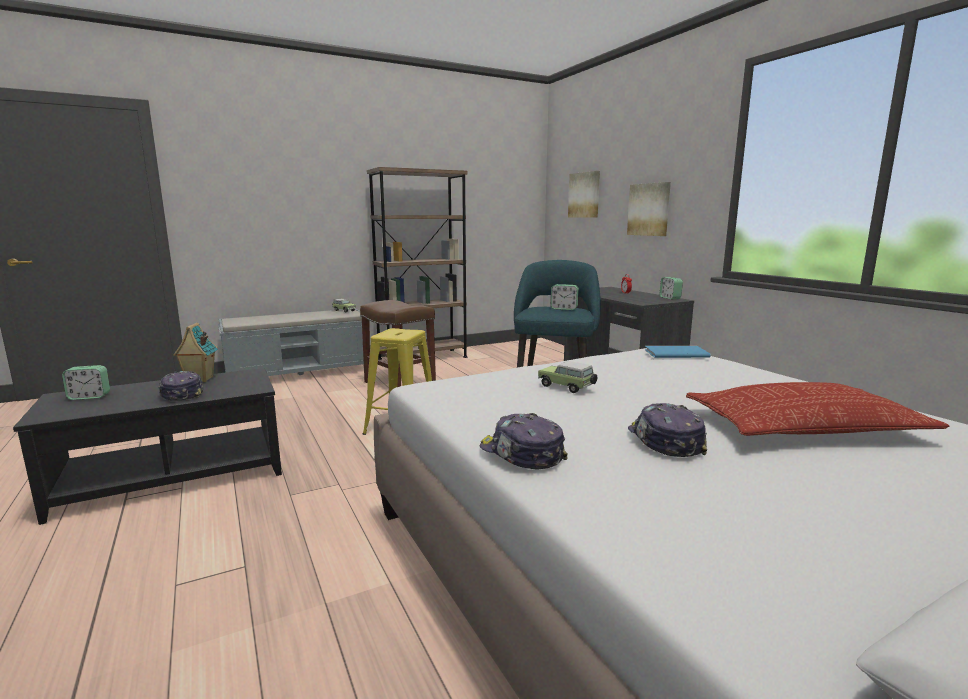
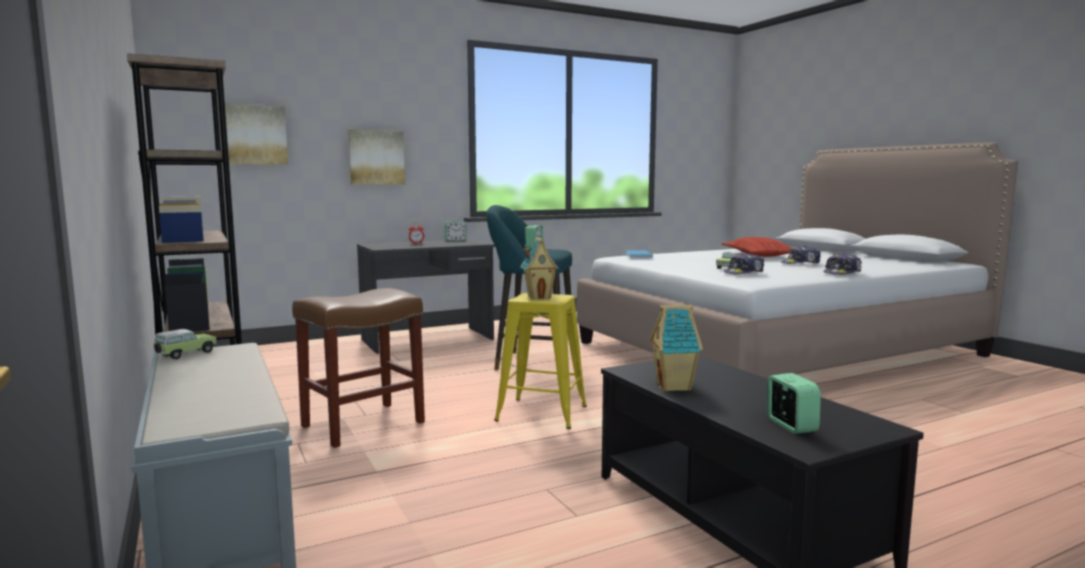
camera: 90 degrees left, 5 degrees down
(182, 394) = (737, 383): cap -> cap (744, 273)
(401, 333) = (539, 297): none -> toy house

